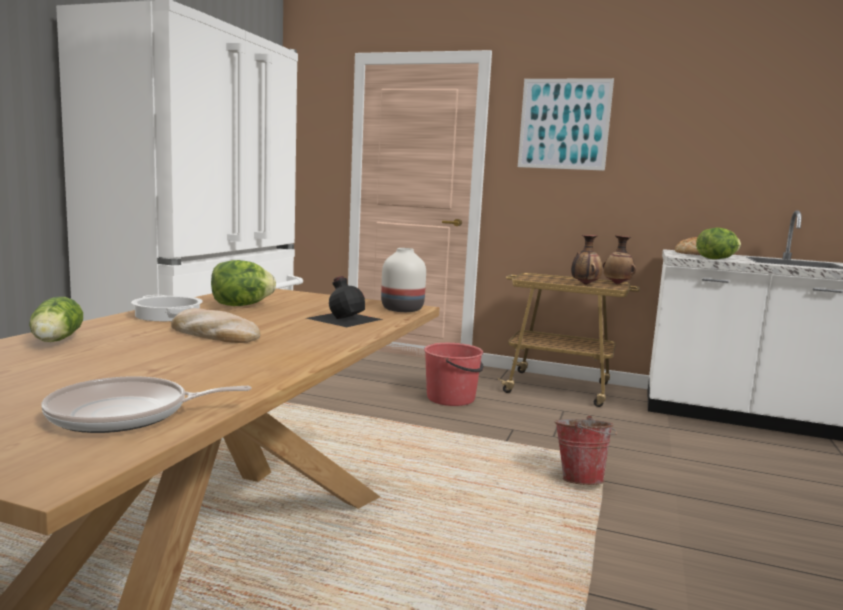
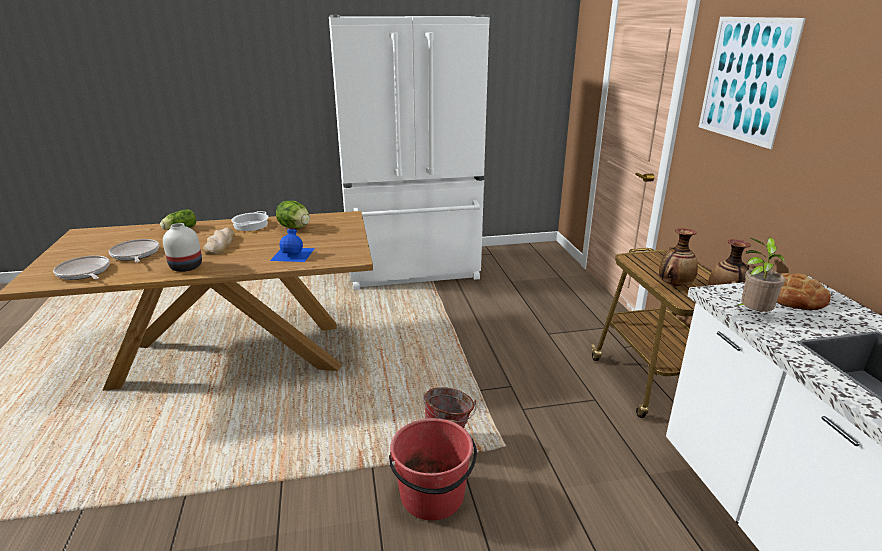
camera: 60 degrees right, 15 degrees up
(119, 374) = (135, 254): none -> frying pan
(344, 318) = (293, 254): black bottle -> blue bottle
(403, 309) = (344, 258): white vase -> white vase (187, 267)
(451, 398) = (537, 341): red bucket -> red bucket (432, 496)
(716, 259) = (752, 314): lettuce -> potted plant

